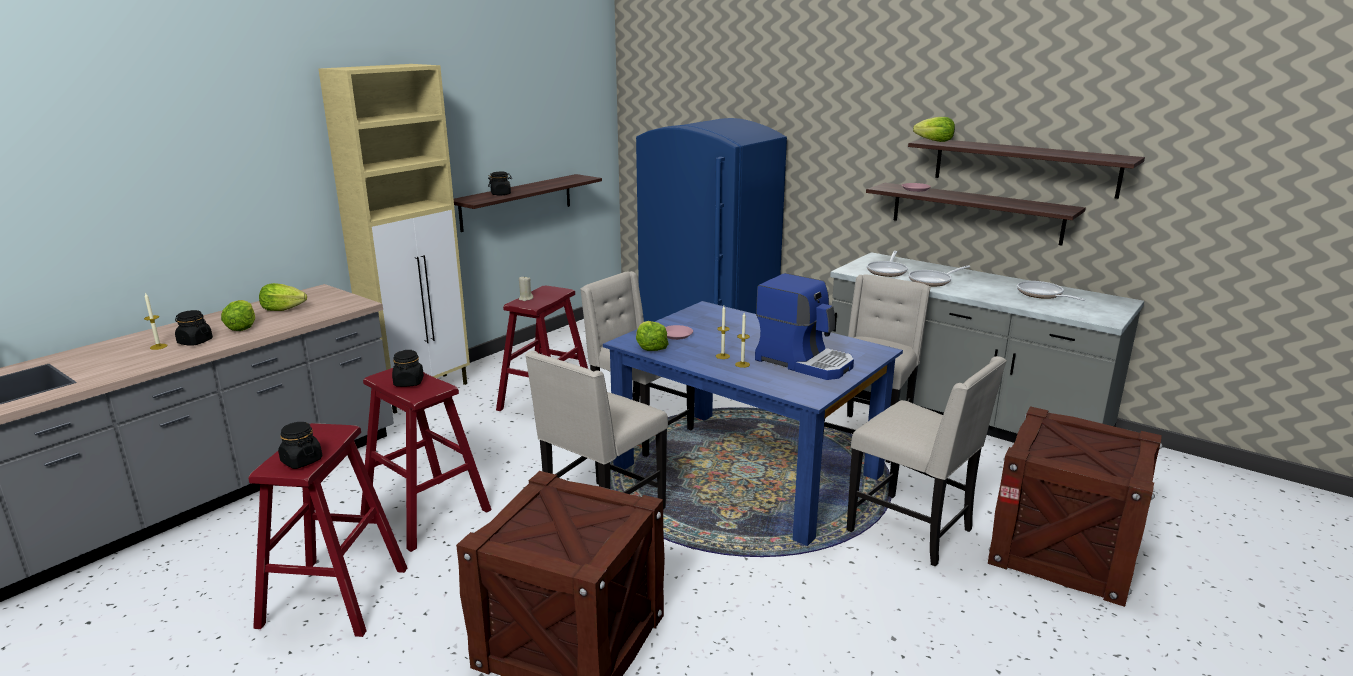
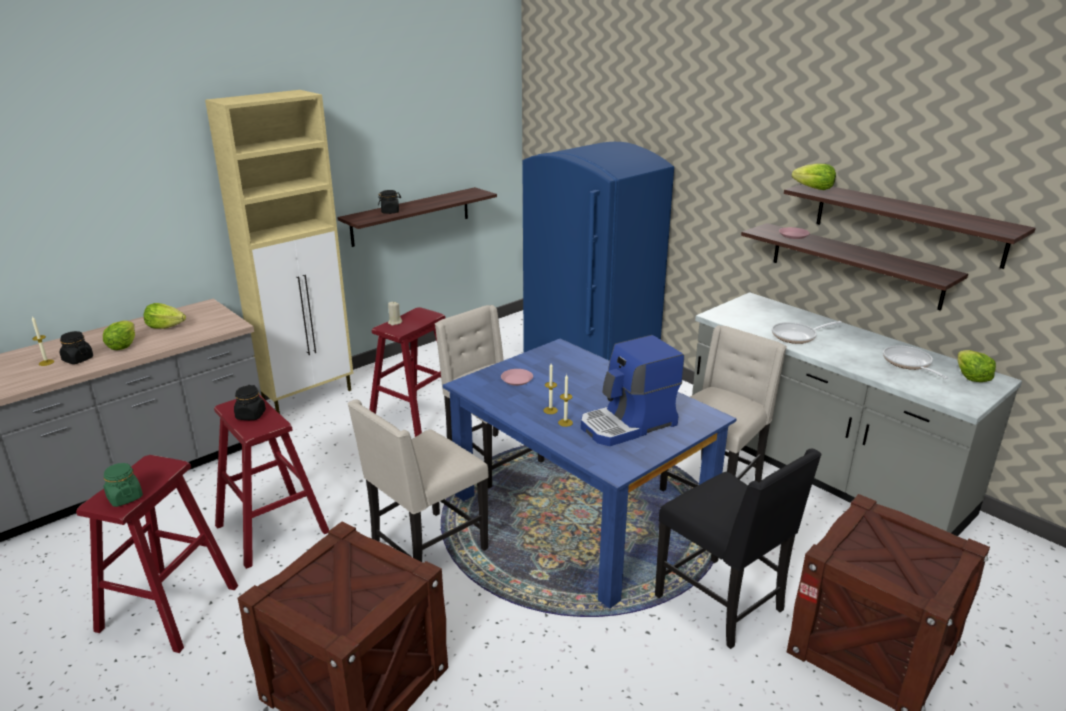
camera: 10 degrees right, 5 degrees up
(301, 461) = (125, 497): black jar -> green jar
(650, 347) = (485, 393): lettuce -> lettuce (971, 377)
(804, 362) = (628, 425): coffee machine -> coffee machine turned 105 degrees clockwise
(887, 271) = (755, 319): frying pan -> none
(913, 531) = (722, 604): beige chair -> black chair

